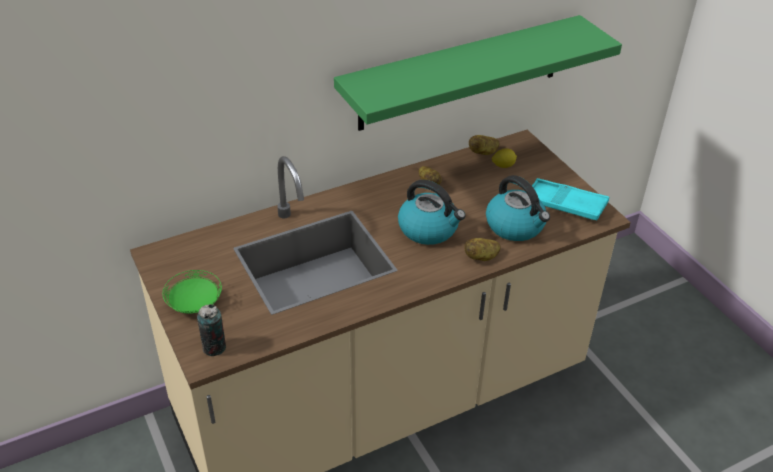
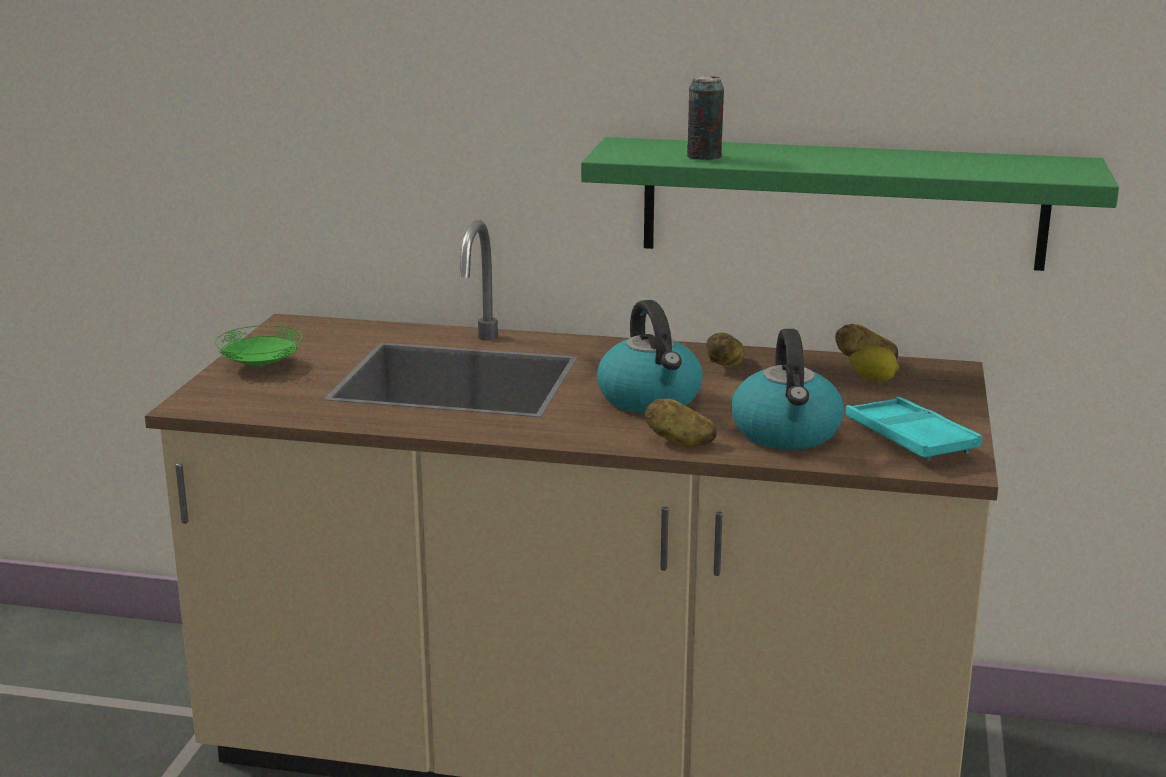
camera: 40 degrees right, 20 degrees down
(214, 347) = (217, 400): can -> can (704, 157)

